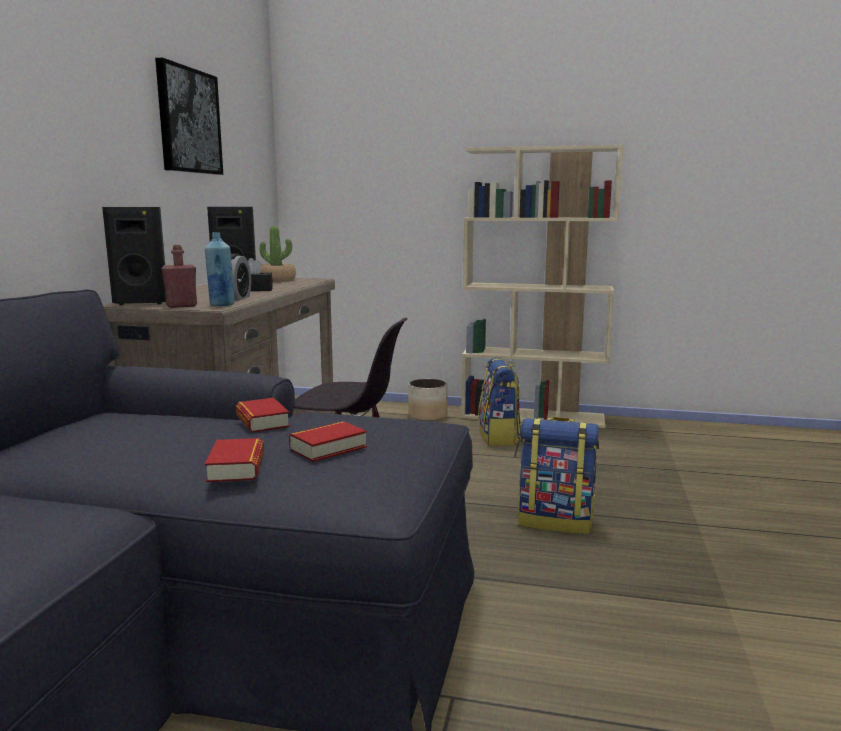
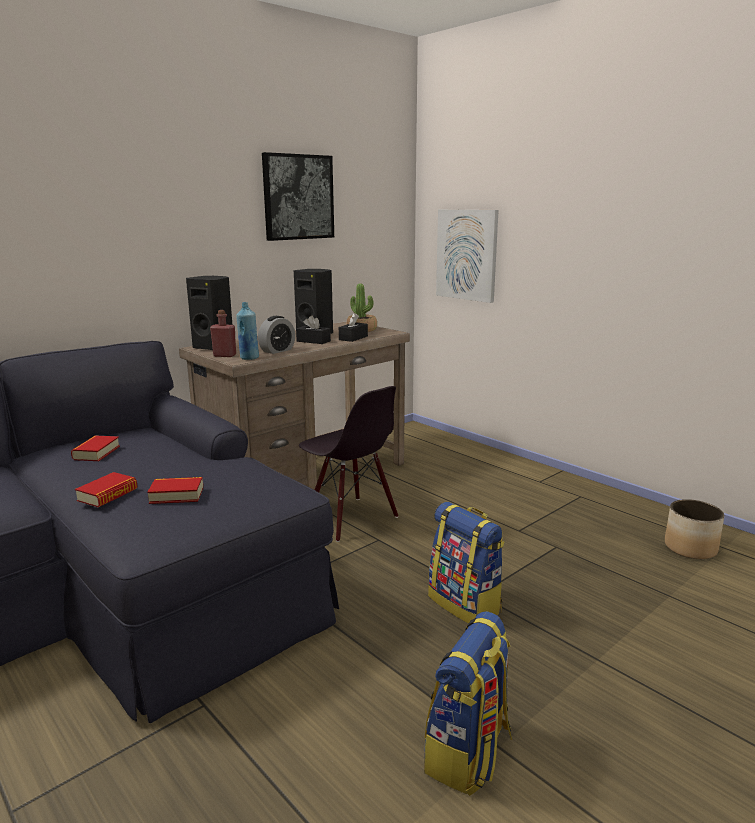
camera: 35 degrees right, 5 degrees up
(262, 421) = (185, 461): book -> book (96, 453)
(290, 285) = (353, 338): none -> black tissue box
(351, 200) = (467, 255): none -> picture
(427, 416) = (498, 468): planter -> planter (690, 548)
(499, 437) = (533, 506): backpack -> backpack (468, 754)
(533, 416) = (599, 493): beige bookcase -> none

